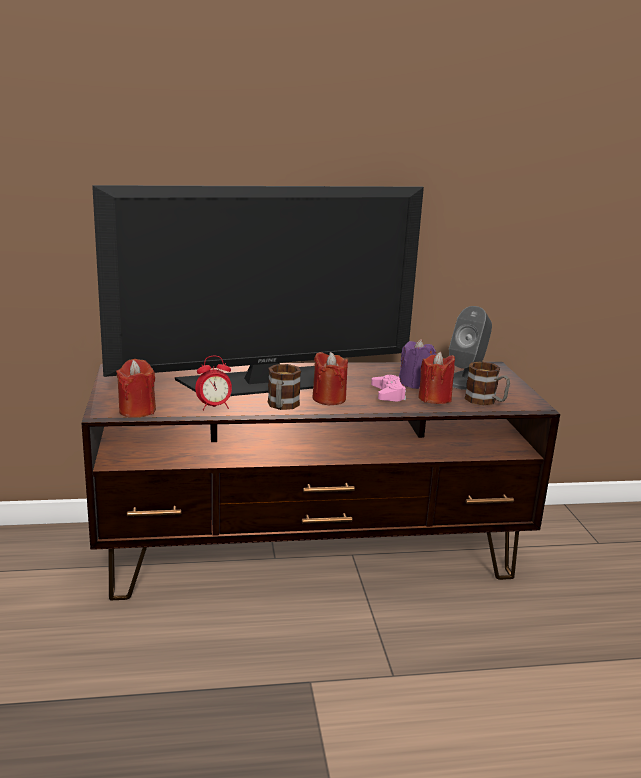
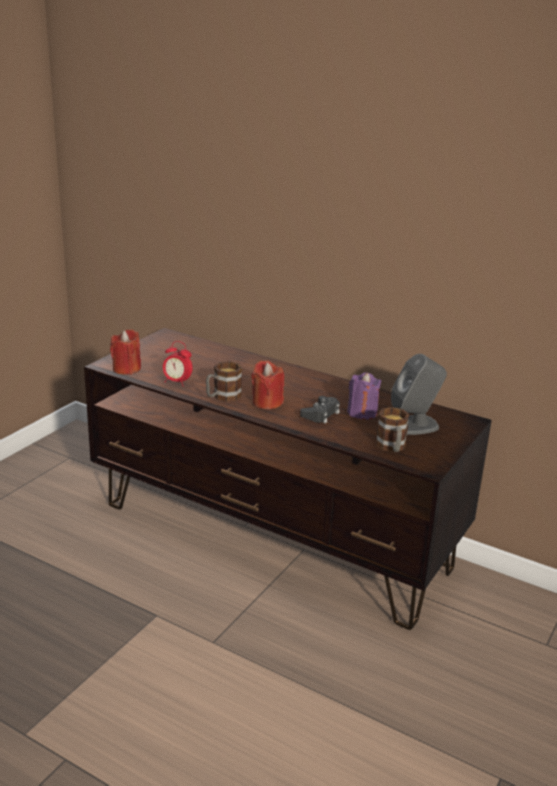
camera: 40 degrees right, 5 degrees up
(264, 382) = (245, 374): television -> none
(388, 394) = (321, 414): pink game controller -> black game controller
(434, 398) = (352, 430): red candle -> none

